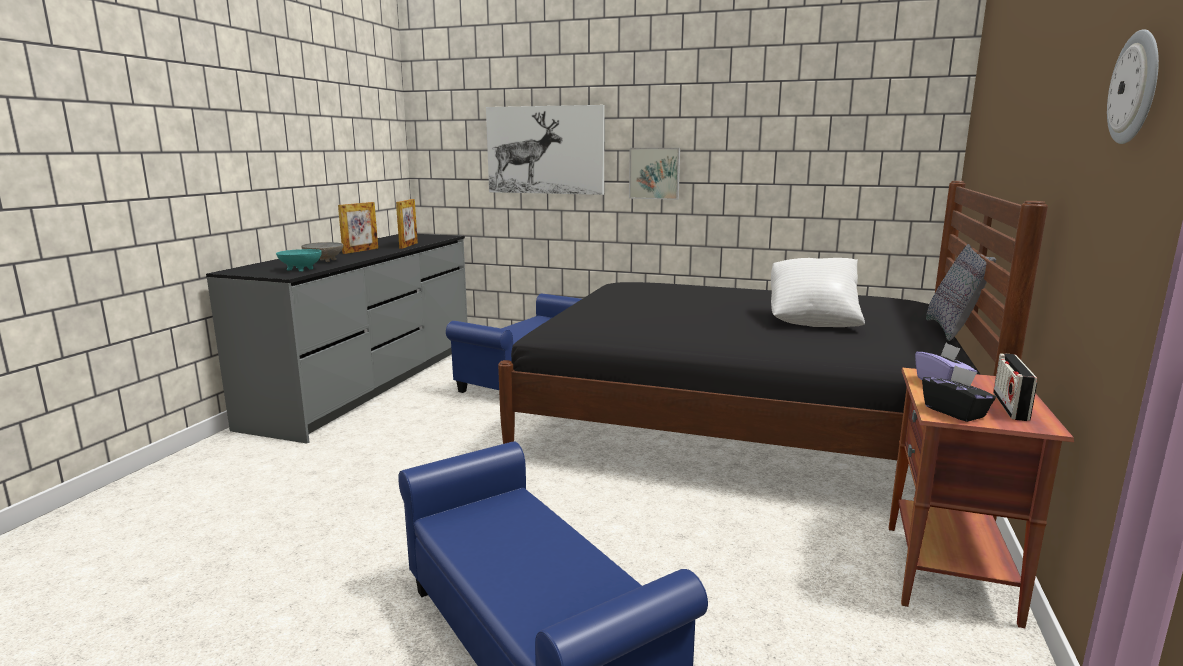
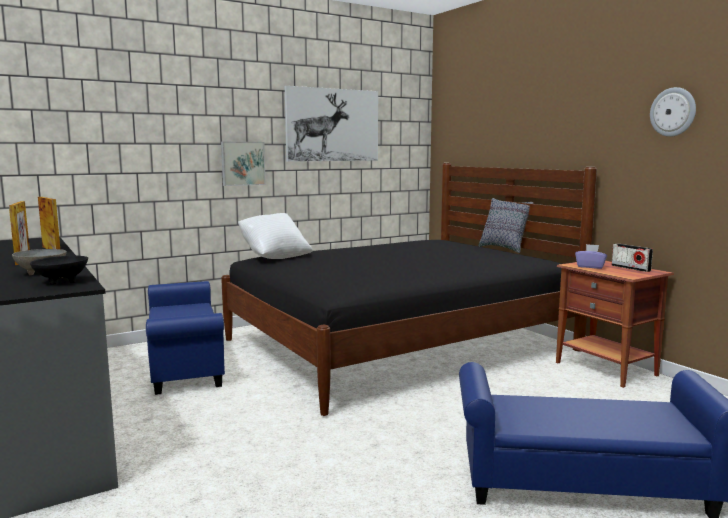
camera: 50 degrees left, 5 degrees down
(302, 269) = (62, 281): turquoise bowl -> black bowl
(545, 150) = (134, 143): picture -> picture (332, 125)
(812, 321) = (451, 255): white pillow -> white pillow (275, 256)
(955, 412) = (629, 274): black tissue box -> none

